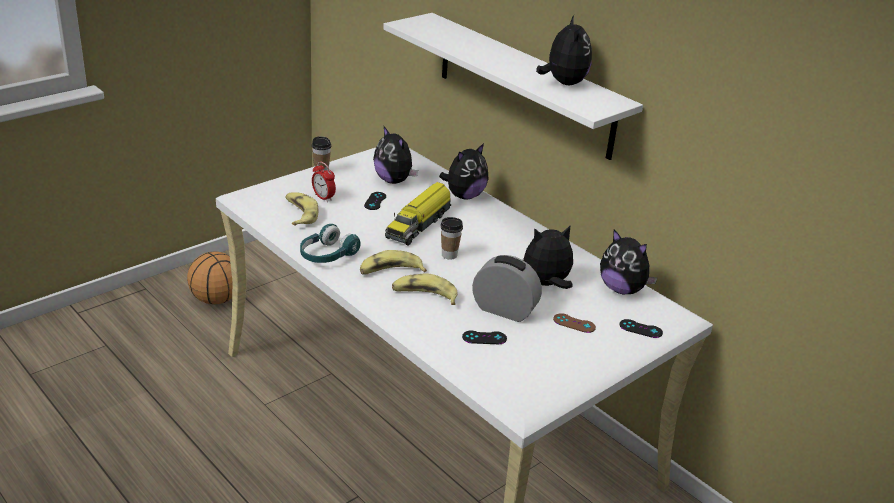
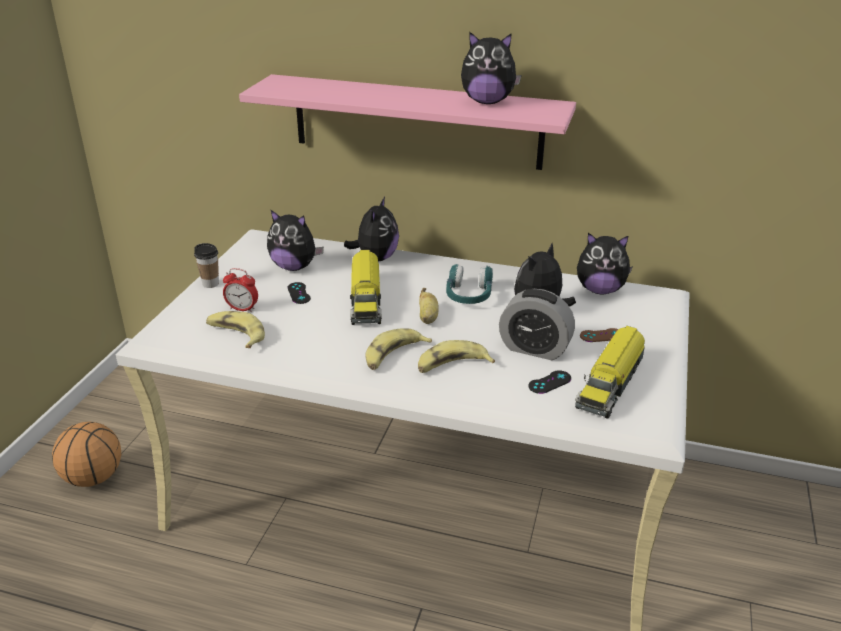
camera: 30 degrees left, 0 degrees up
(327, 255) = (313, 366): turquoise headphones -> turquoise headphones (468, 296)
(449, 255) = (427, 318): cup -> banana
(504, 310) = (534, 349): alarm clock -> alarm clock turned 150 degrees counterclockwise
(524, 85) = (416, 121): white shelf -> pink shelf
(532, 359) = (610, 383): none -> toy truck
(563, 83) = (487, 102): plush toy -> plush toy turned 135 degrees clockwise
(640, 329) = (654, 317): black game controller -> none

